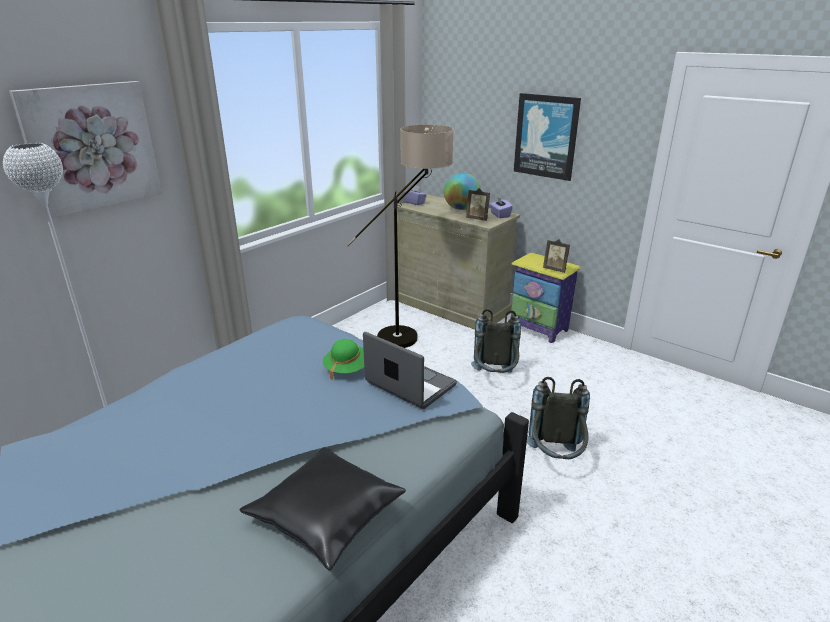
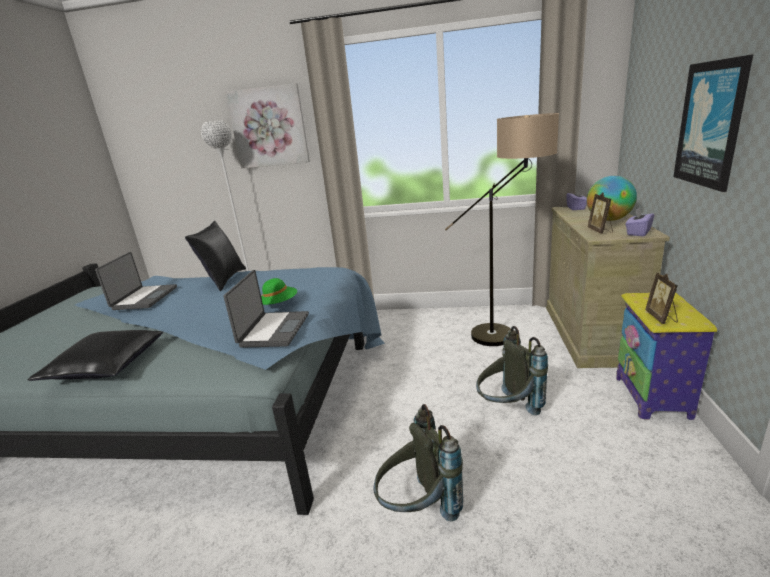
camera: 60 degrees right, 5 degrees down
(130, 460) = (144, 298): none -> laptop
(189, 386) = (224, 280): none -> black pillow

